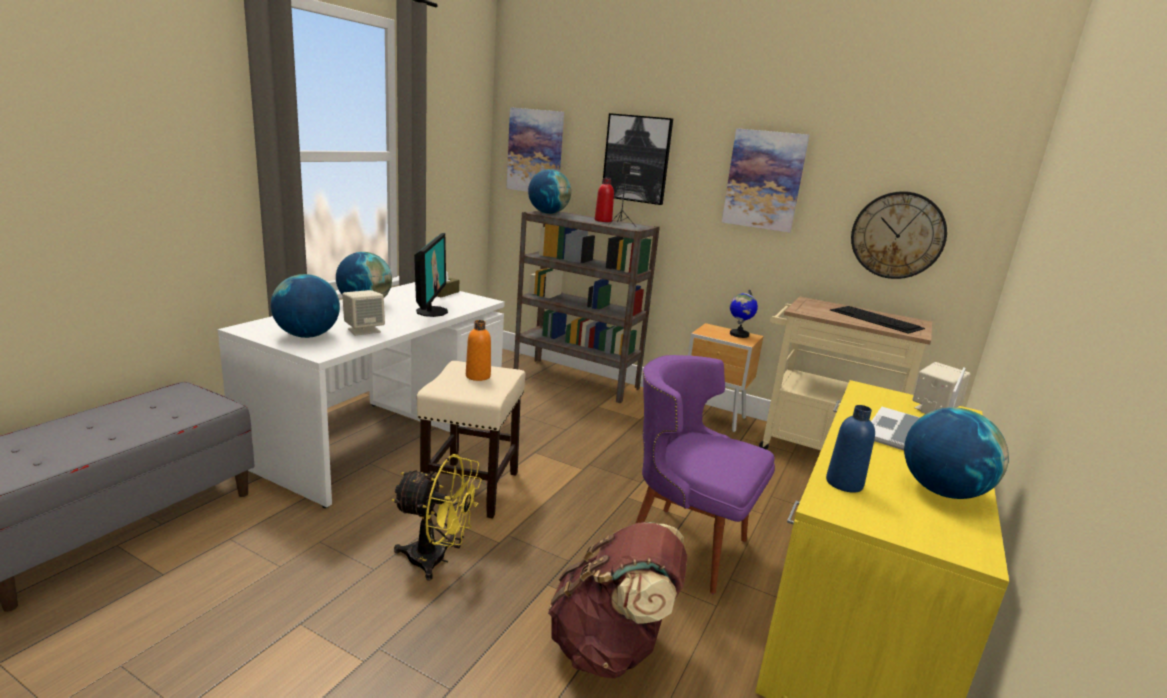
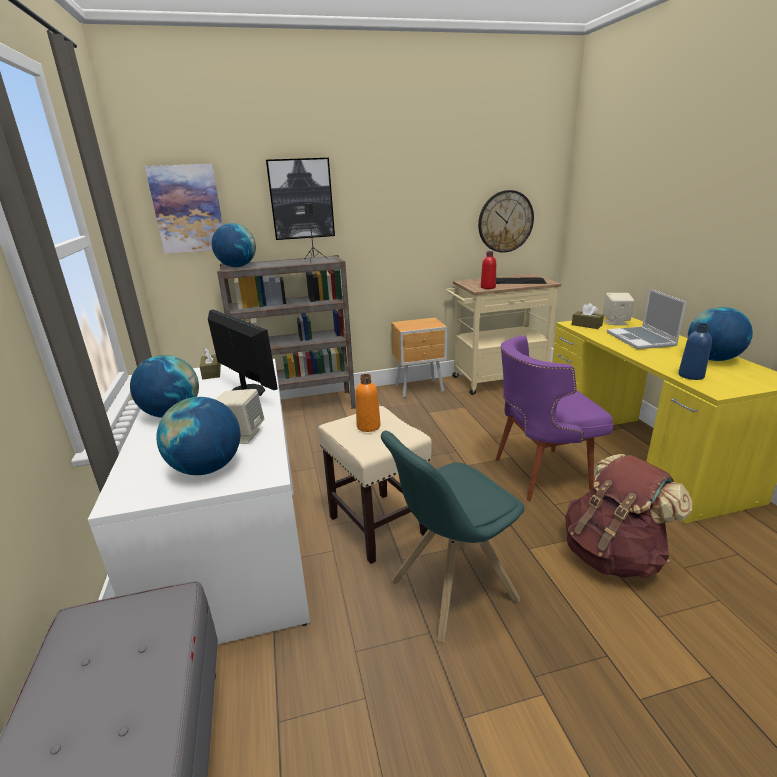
camera: 40 degrees left, 5 degrees up
(437, 560) = (451, 589): yellow fan -> turquoise chair
(603, 220) = (293, 261): red bottle -> red bottle (488, 287)
(738, 334) = (423, 321): globe -> none
(764, 180) = (412, 199): picture -> none
(879, 396) = (586, 325): none -> brown tissue box

